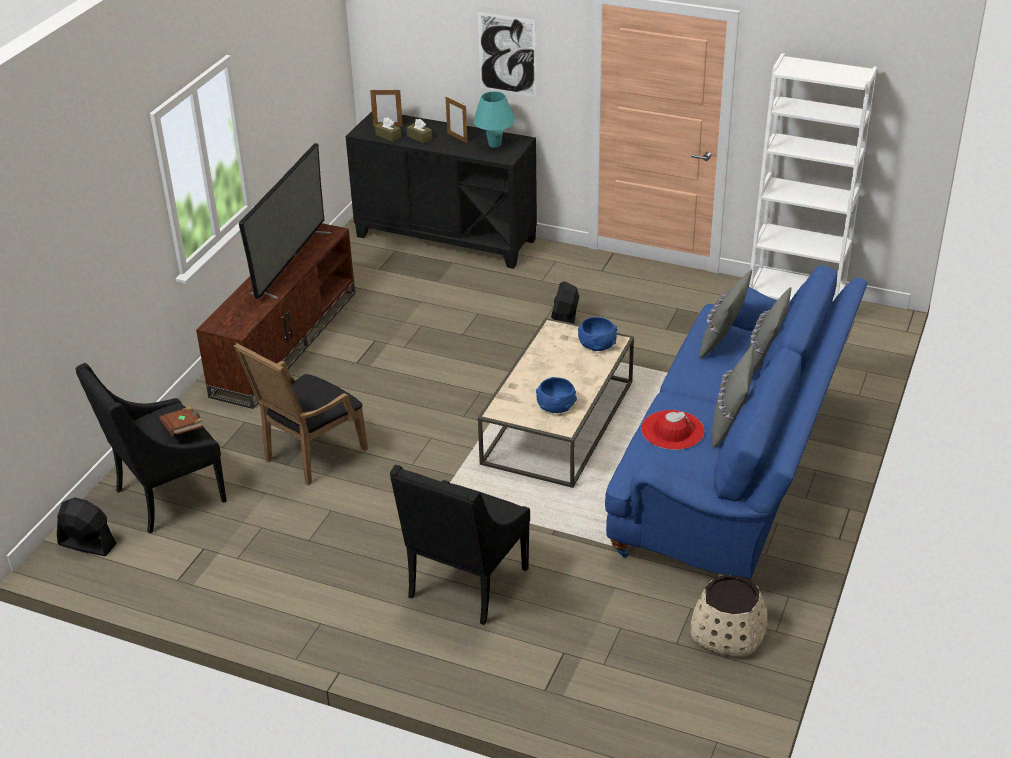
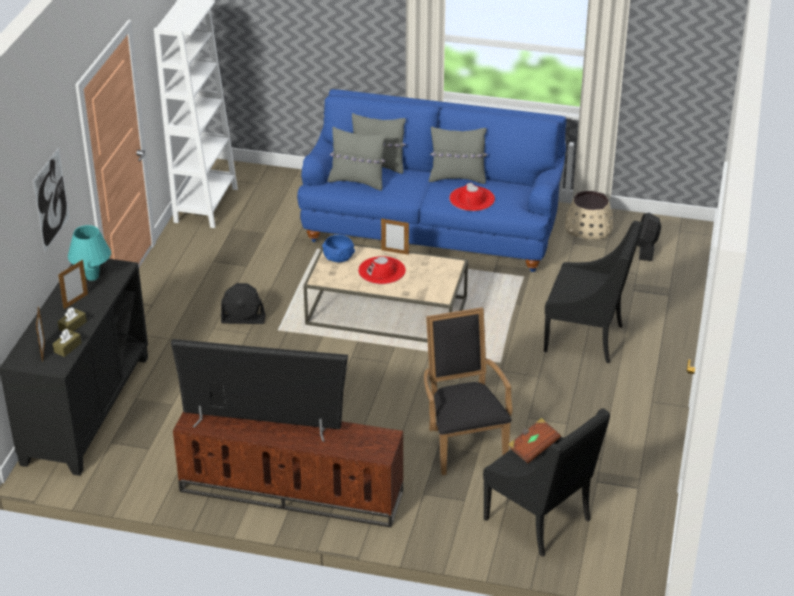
camera: 100 degrees left, 0 degrees up
(87, 544) = (617, 556): black fan -> black fan (646, 249)
(309, 456) = (463, 442): black armchair -> black armchair turned 135 degrees counterclockwise
(555, 405) = (426, 270): blue bowl -> none
(562, 372) = (382, 270): none -> red hat
(599, 384) = (395, 252): none -> picture frame

